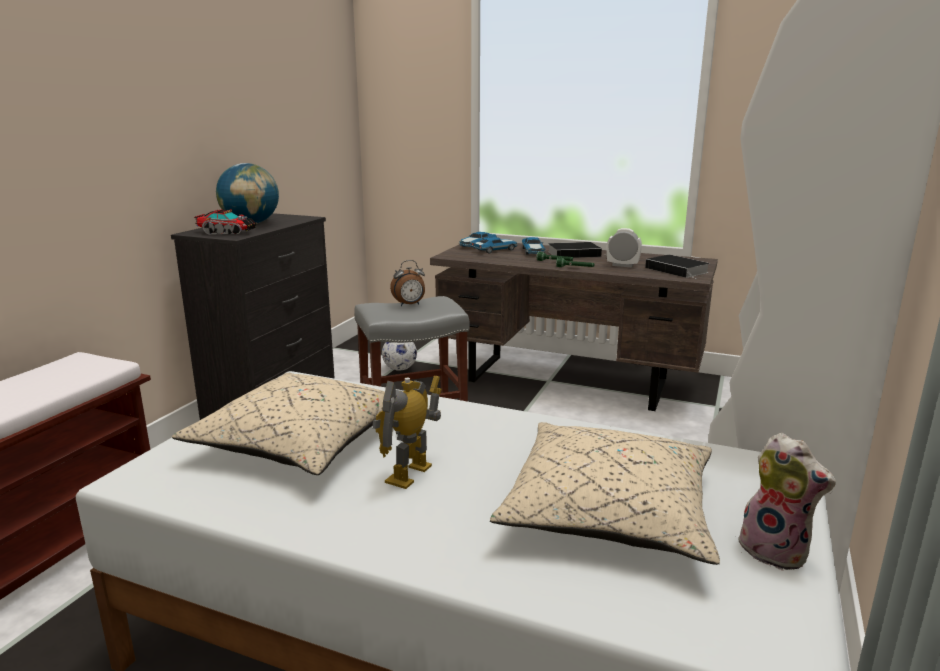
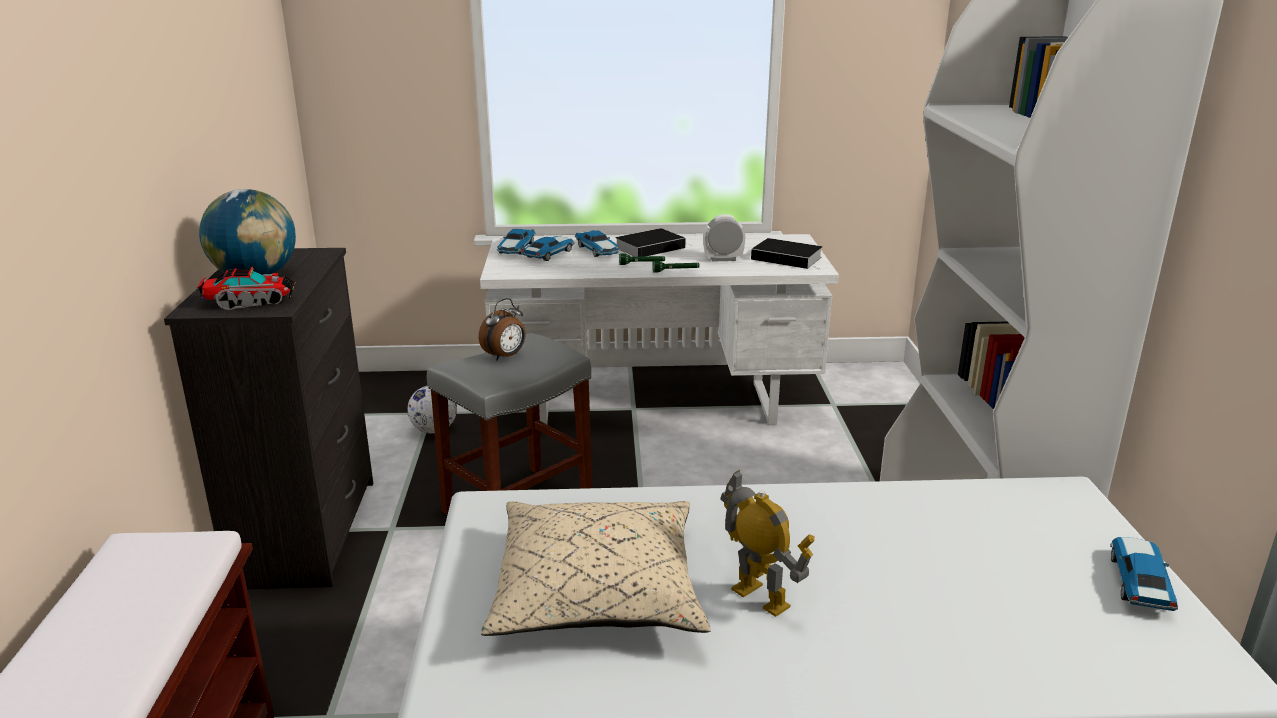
camera: 25 degrees left, 5 degrees up
(410, 474) = (760, 597): toy robot -> toy robot turned 135 degrees clockwise
(568, 381) = (656, 404): brown desk -> white desk
(610, 512) = (982, 583): beige pillow -> none
(776, 551) = (1139, 582): plush toy -> toy car

